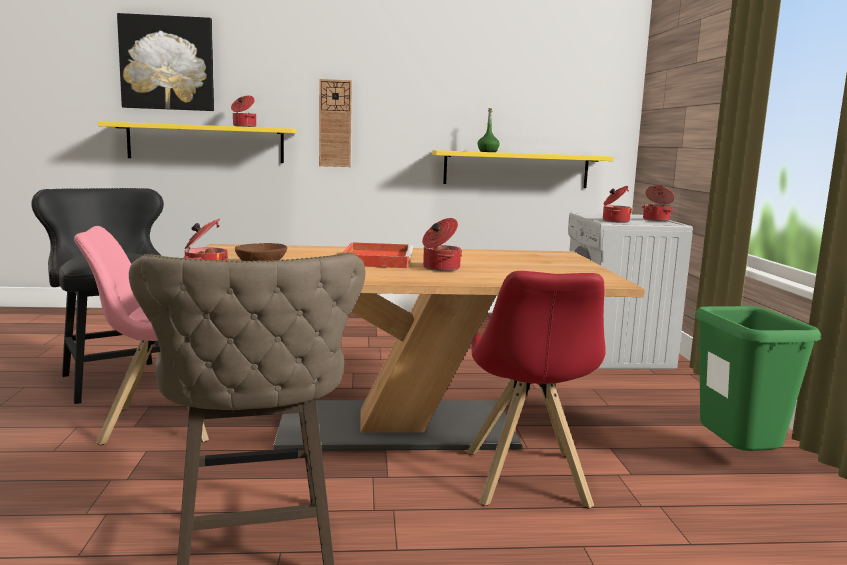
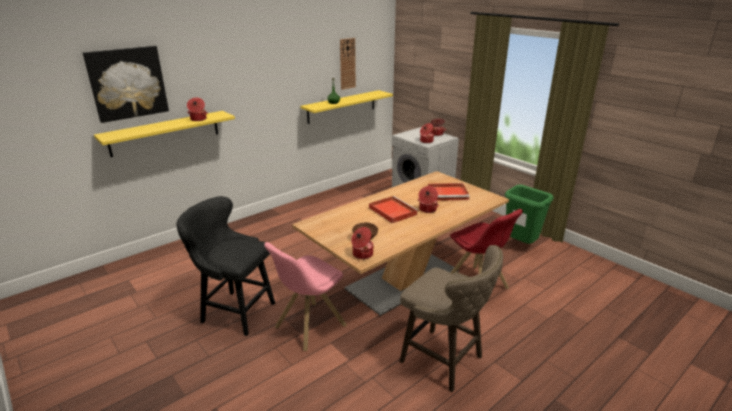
camera: 35 degrees left, 15 degrees up
(335, 123) = (245, 101): wall clock -> wall clock (347, 64)
(528, 265) = (448, 193): none -> red tray

